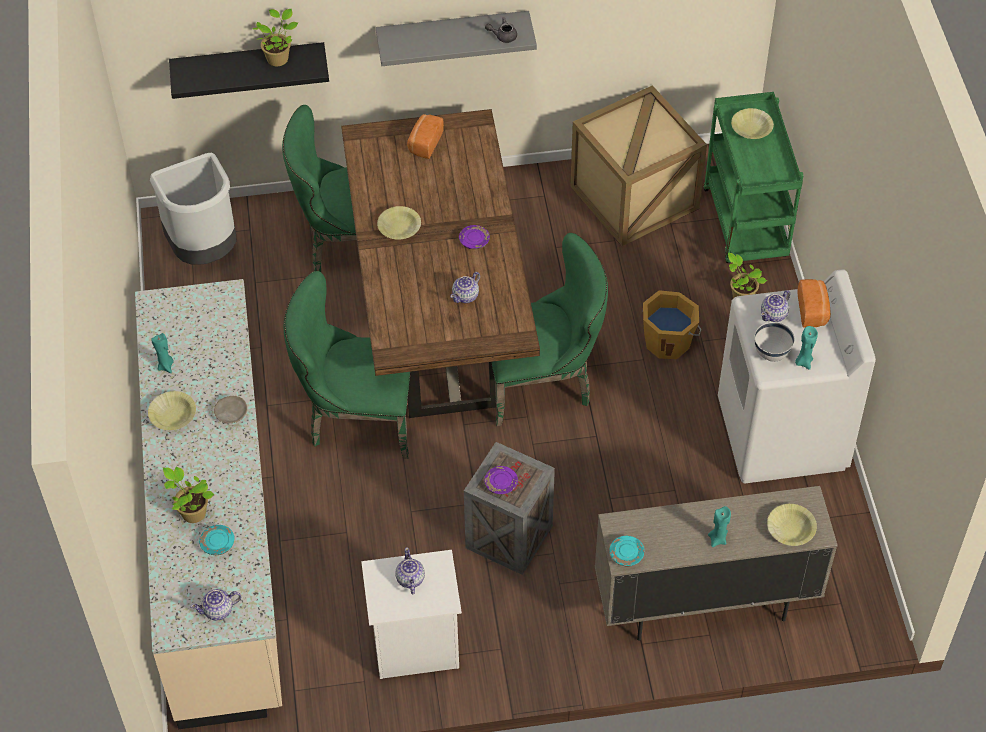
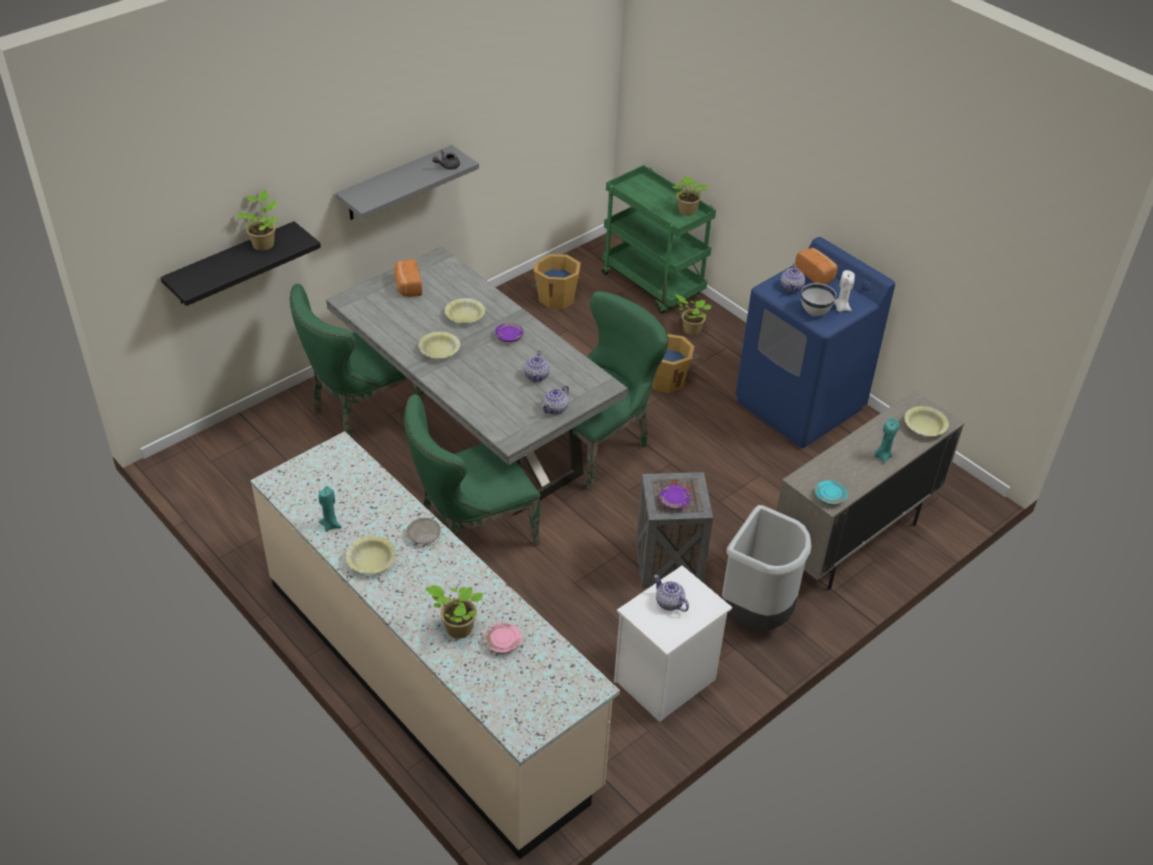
camera: 35 degrees left, 10 degrees down
(205, 252) = (234, 467): grey trash can -> grey trash can (756, 614)
(217, 544) = (503, 643): turquoise plate -> pink plate
(218, 610) = (552, 696): teapot -> teapot (555, 409)
(440, 312) = (475, 430): brown dining table -> grey dining table
(632, 196) = (556, 297): crate -> orange bucket
(751, 129) = (646, 194): yellow bowl -> yellow bowl (465, 316)
(775, 168) = (686, 211): none -> potted plant
(782, 435) = (800, 405): white washing machine -> blue washing machine
(803, 362) = (841, 308): turquoise candle -> white candle

